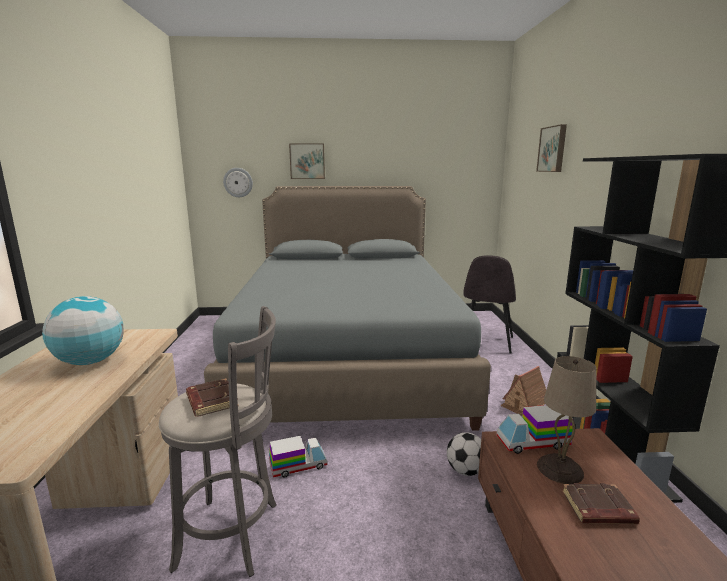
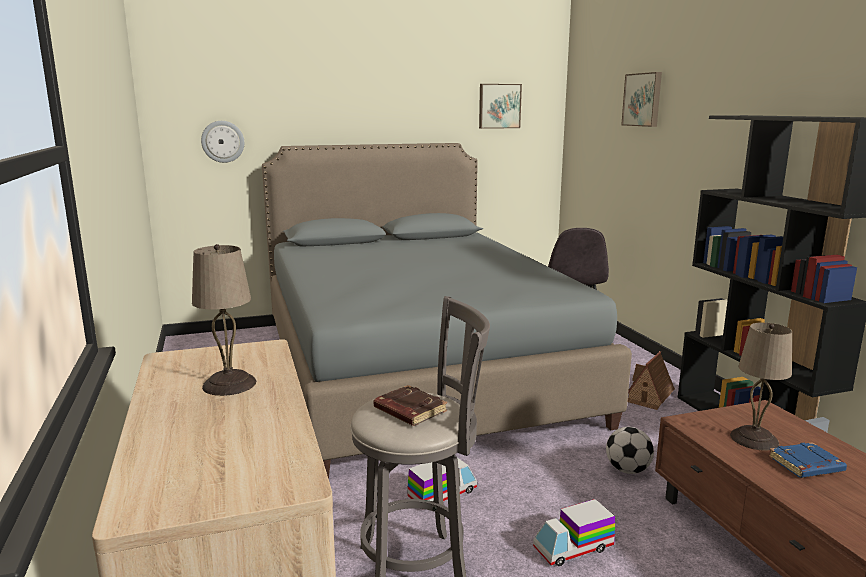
camera: 15 degrees left, 0 degrees up
(90, 362) = (228, 384): globe -> beige table lamp
(307, 161) = (320, 111): picture -> picture (499, 106)
(532, 442) = (715, 420): toy truck -> toy truck (573, 548)
(598, 509) = (806, 465): brown book -> blue book

